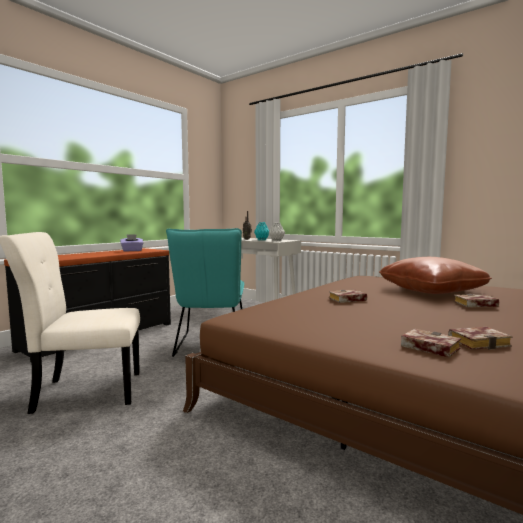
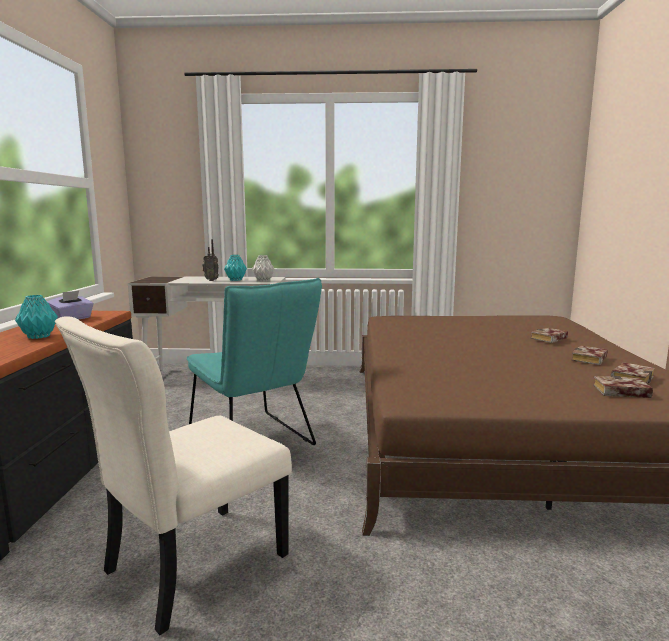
camera: 35 degrees left, 5 degrees up
(94, 254) = (38, 336): none -> turquoise vase
(346, 300) = (453, 353): book -> book (590, 360)
(431, 291) = (486, 328): brown pillow -> none

